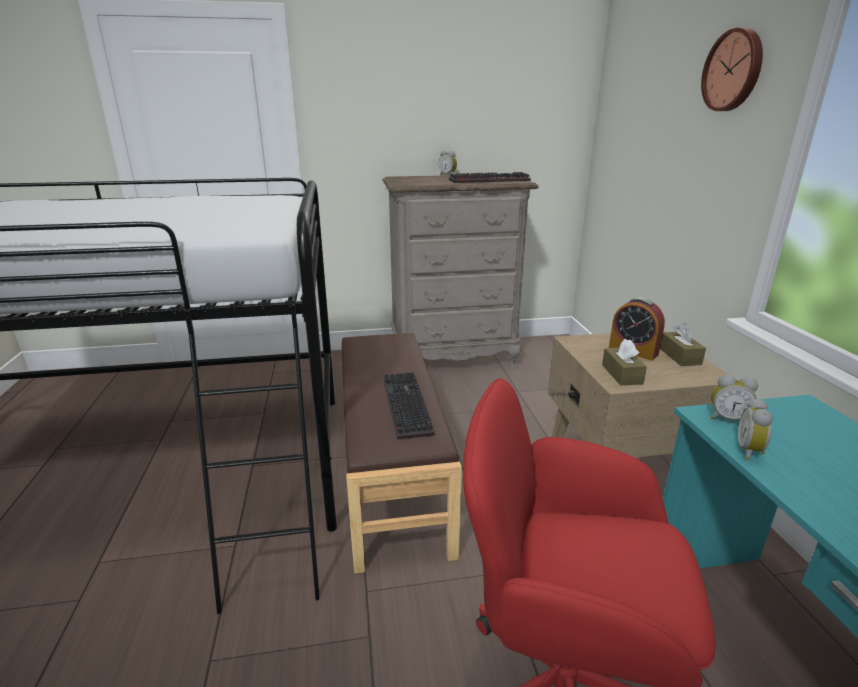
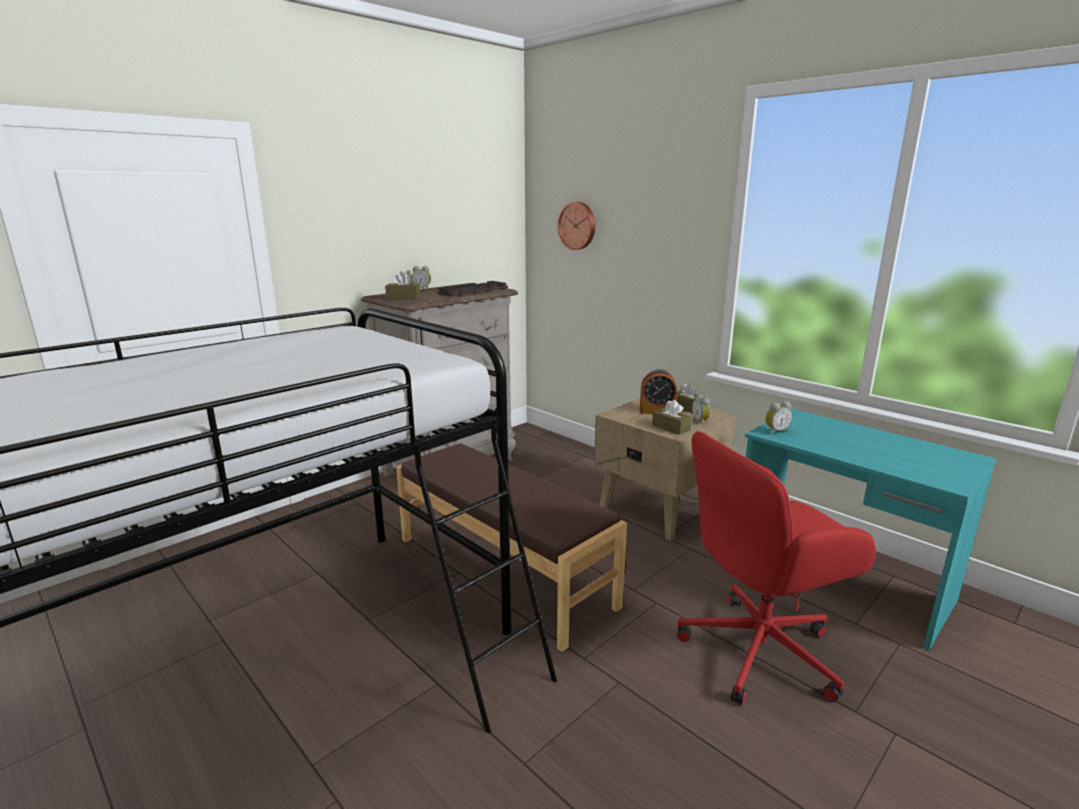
camera: 35 degrees left, 5 degrees down
(404, 405) = (539, 496): keyboard -> none
(410, 180) = (403, 298): none -> brown tissue box
(734, 70) = (670, 201): wall clock -> wall clock (577, 226)
(751, 451) = (806, 444): alarm clock -> alarm clock (701, 421)

